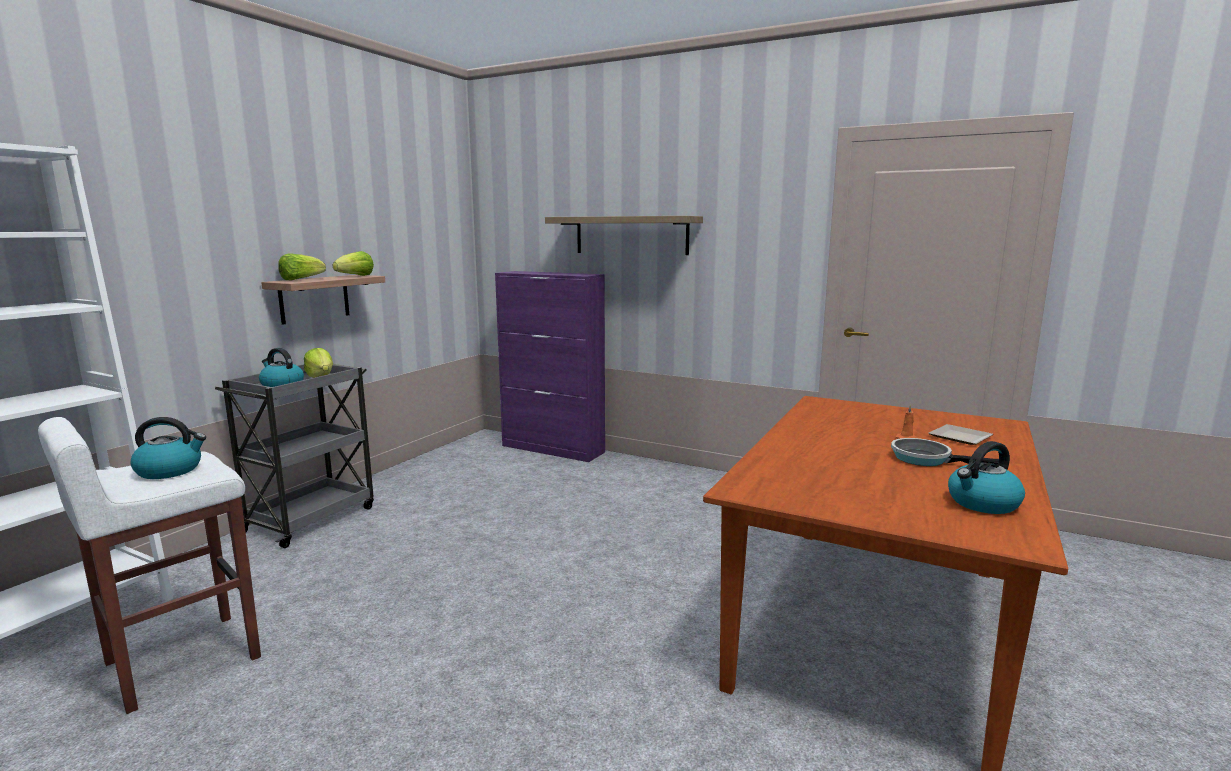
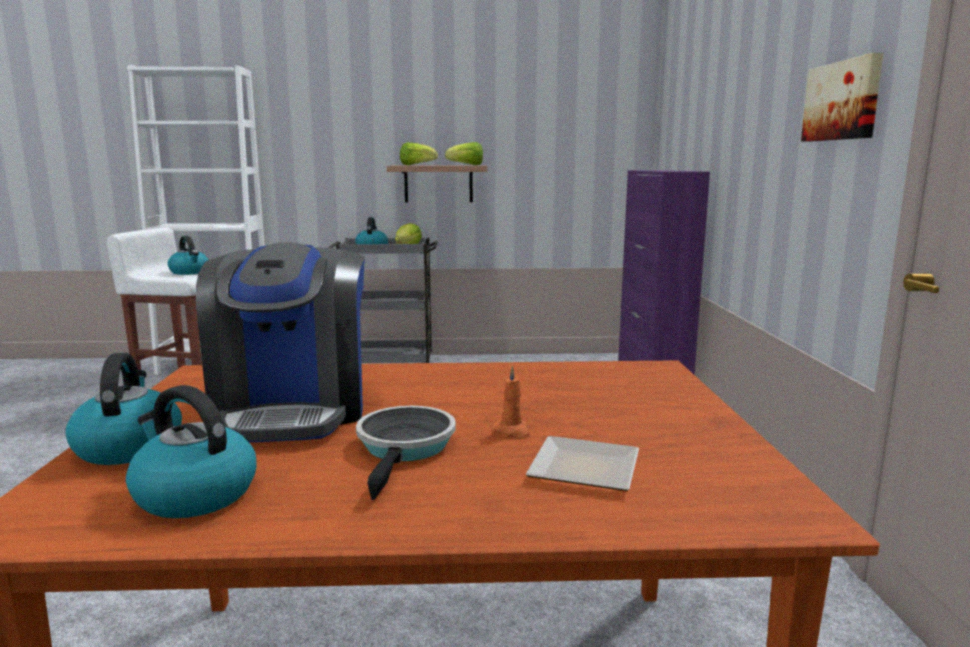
camera: 60 degrees right, 0 degrees up
(631, 235) = (737, 115): shelf -> none
(764, 238) = (843, 101): none -> picture
(847, 473) = (292, 409): none -> coffee machine
(903, 516) = (128, 447): none -> kettle

